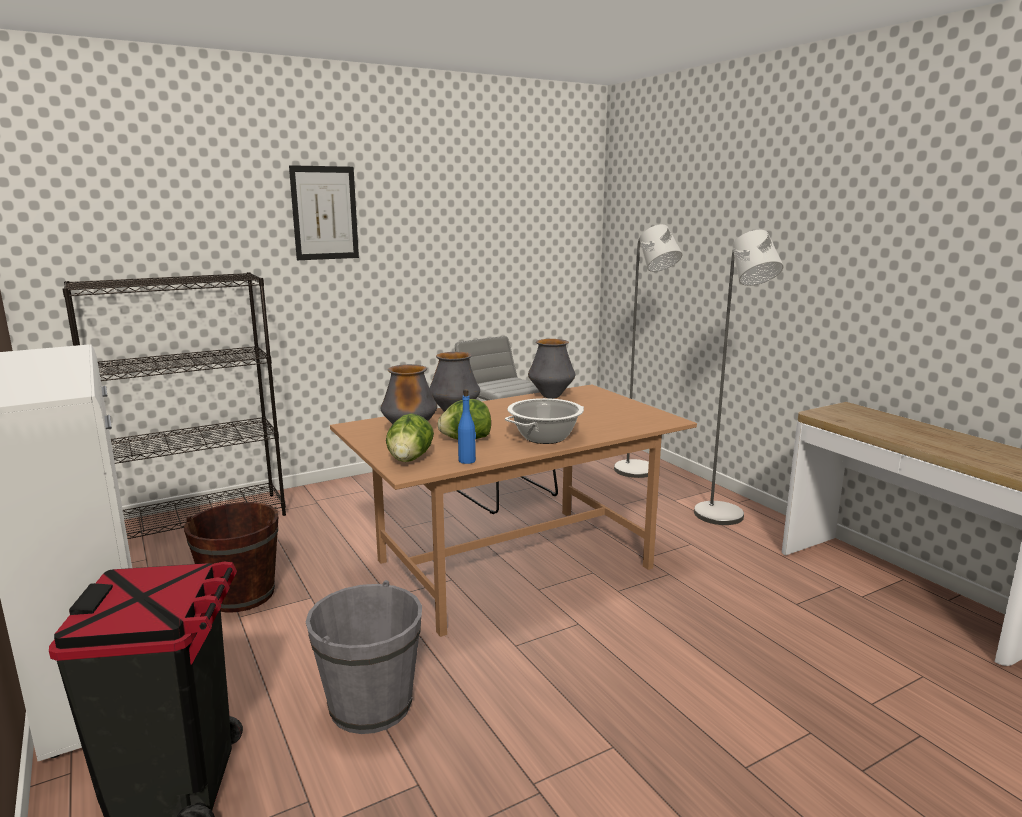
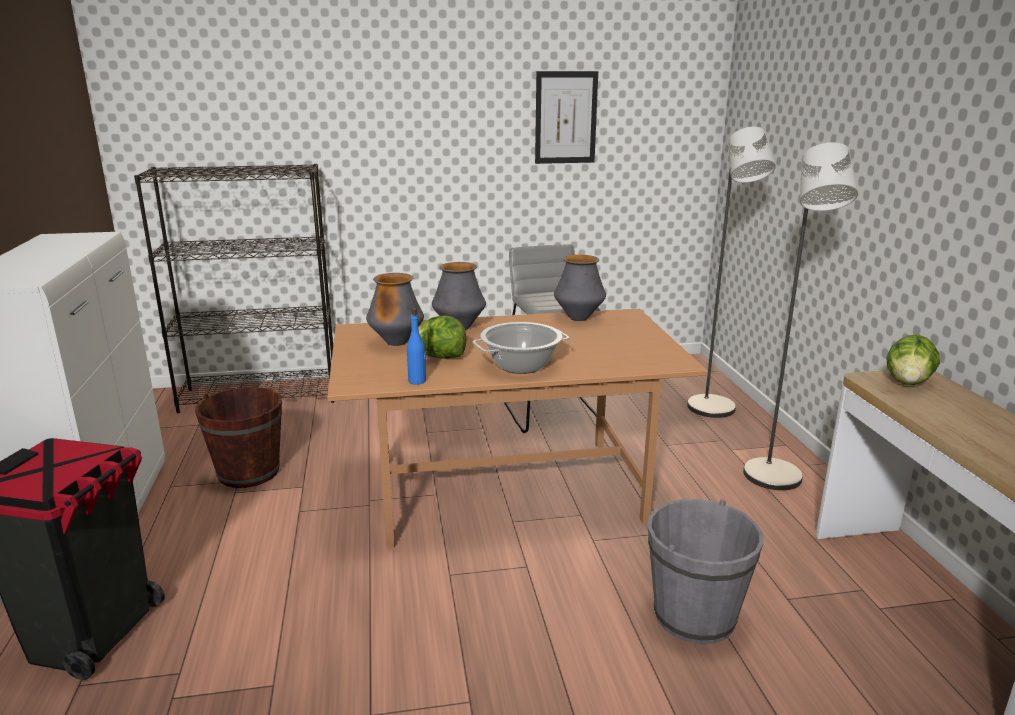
camera: 20 degrees right, 5 degrees up
(324, 213) = (395, 105): picture -> picture (566, 118)
(371, 705) = (284, 601): grey bucket -> grey bucket (694, 616)
(410, 459) = (367, 371): lettuce -> lettuce (908, 382)

